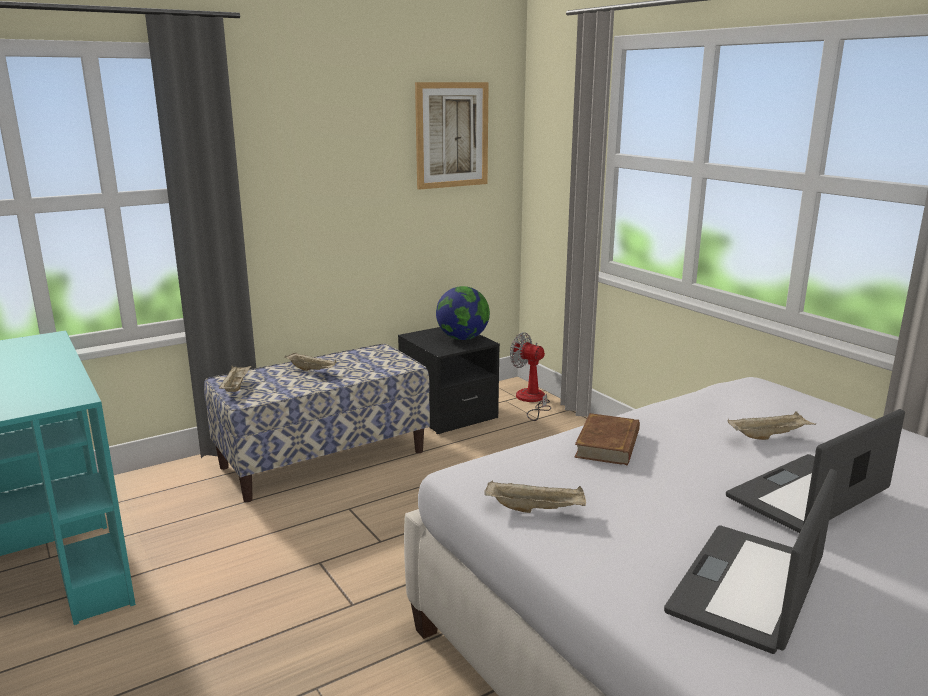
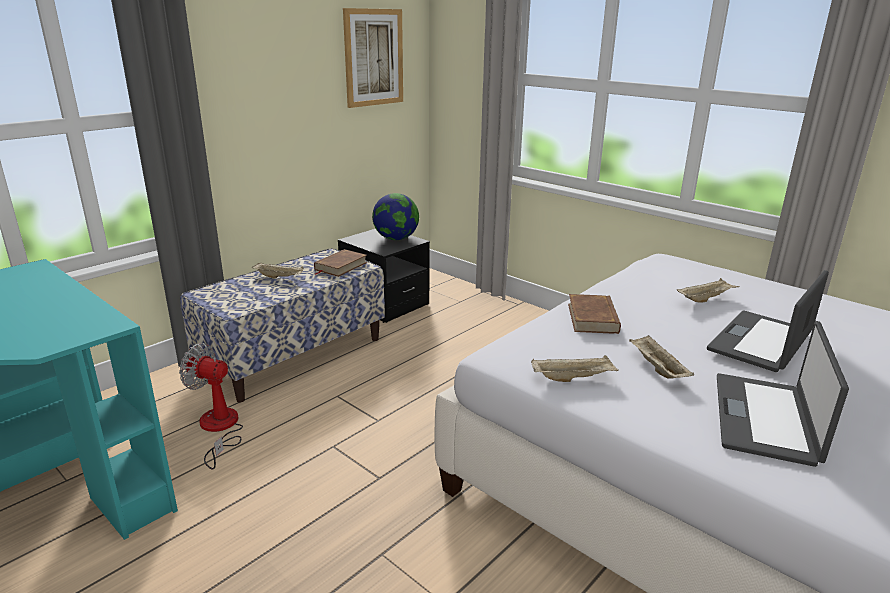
camera: 15 degrees left, 5 degrees up
(236, 387) = (216, 299): beige tray -> beige tray (656, 368)
(382, 363) = (340, 266): none -> brown book
(532, 401) = (449, 287): fan -> fan (219, 429)

